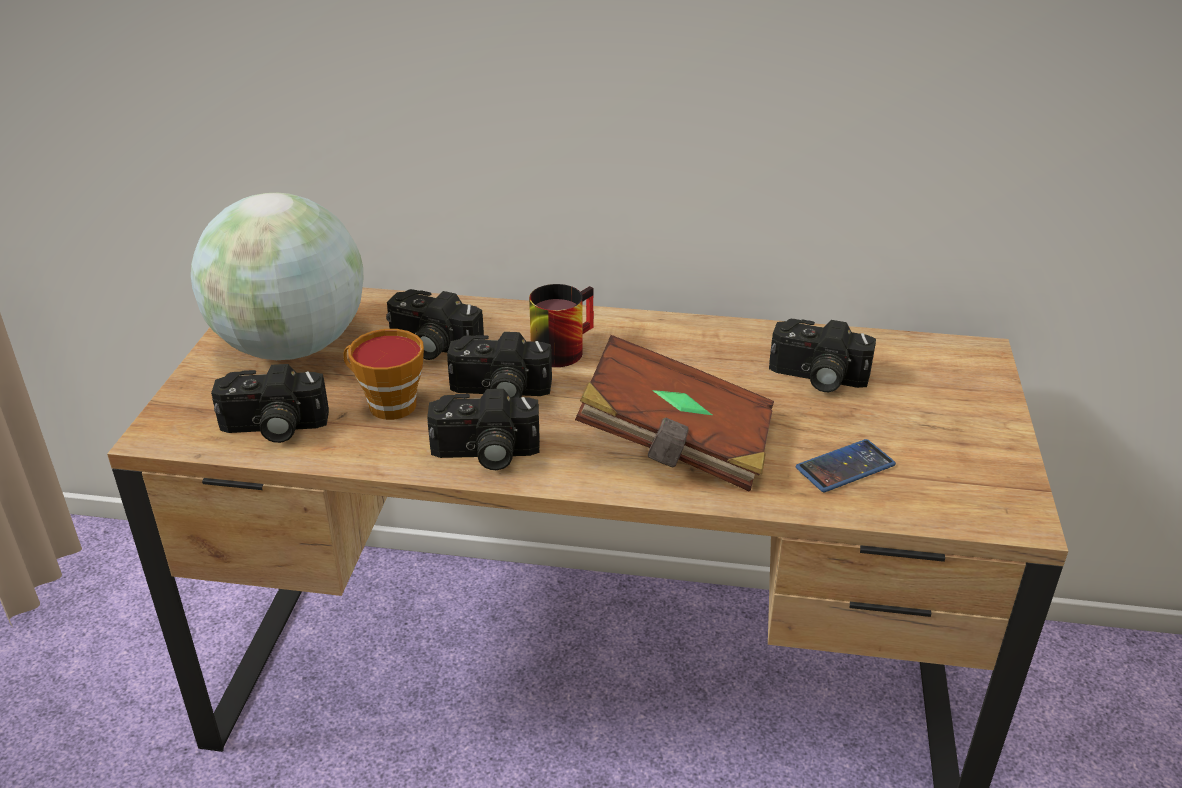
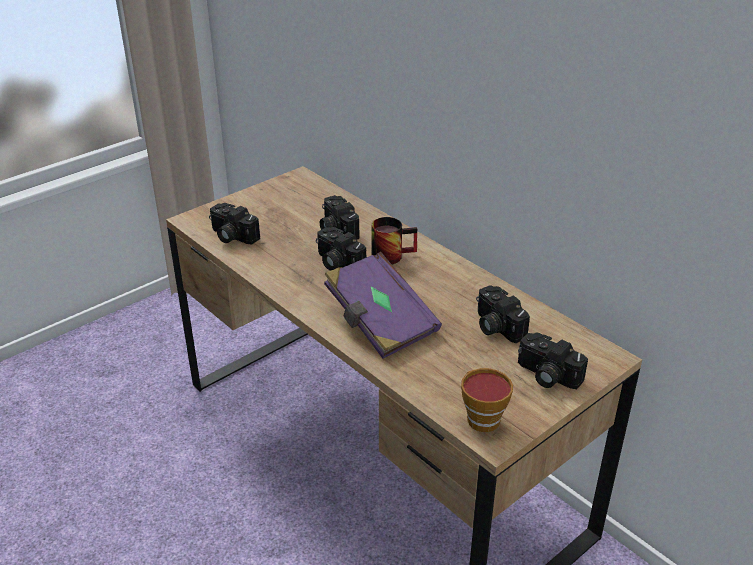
camera: 40 degrees right, 0 degrees up
(291, 347) = (280, 205): globe -> none
(386, 405) = (285, 246): cup -> cup (480, 418)
(484, 454) = (295, 286): camera -> camera (546, 375)
(676, 445) = (380, 322): brown book -> purple book
(845, 467) = (444, 372): phone -> none

